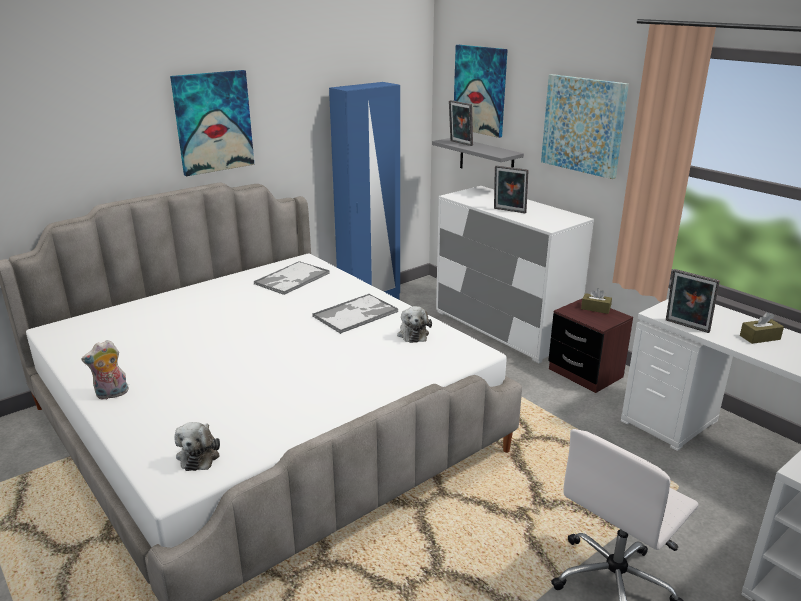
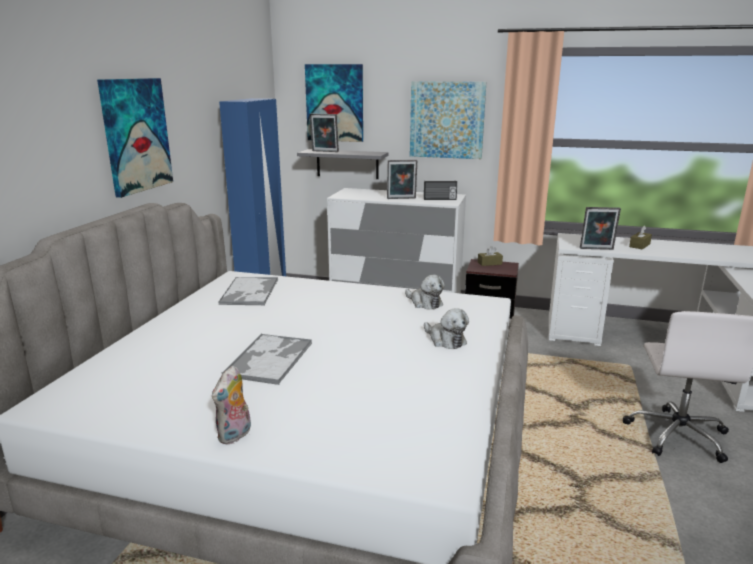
camera: 35 degrees left, 5 degrees down
(199, 454) = (419, 445): plush toy -> plush toy (445, 340)
(356, 314) = (355, 302): tray -> tray (270, 359)
(549, 219) = (440, 199): none -> radio

